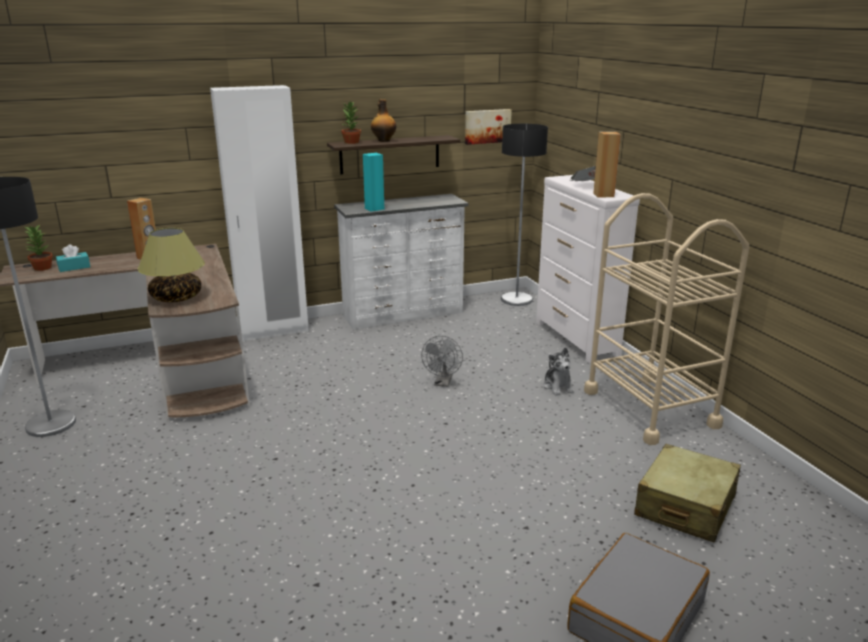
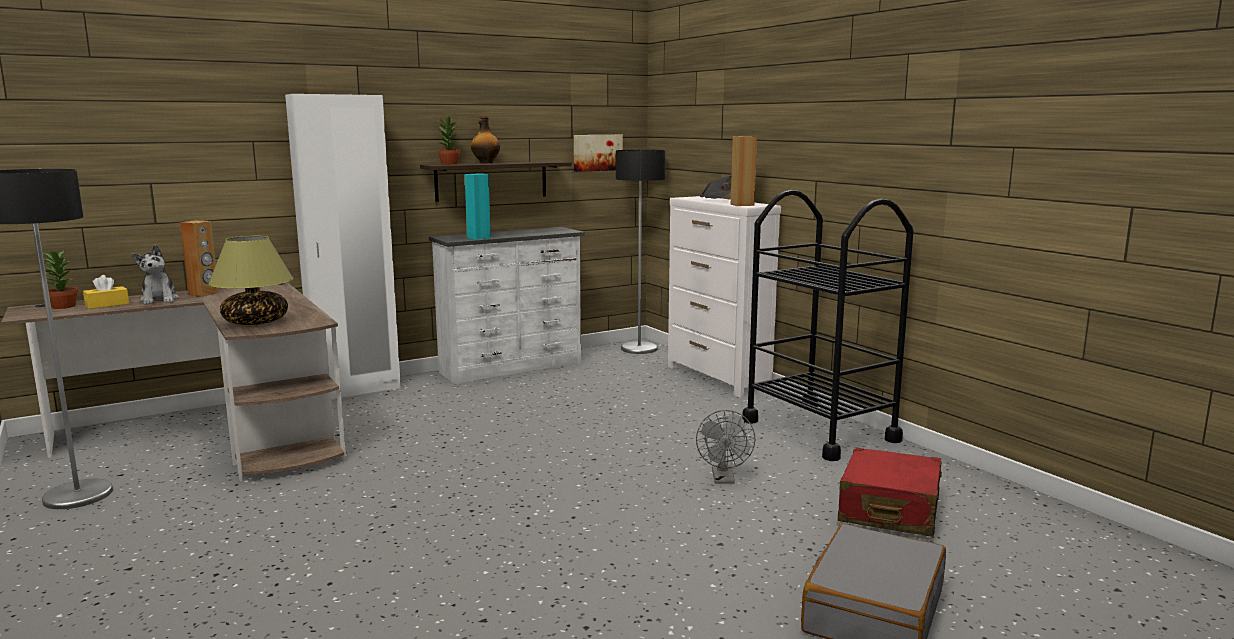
camera: 10 degrees left, 10 degrees down
(74, 267) = (107, 305): turquoise tissue box -> yellow tissue box
(443, 383) = (579, 424): grey fan -> grey fan (724, 479)
(558, 387) = (712, 419): plush toy -> plush toy (159, 300)
(650, 408) = (819, 431): beige cart -> black cart
(685, 506) = (889, 510): beige suitcase -> red suitcase

